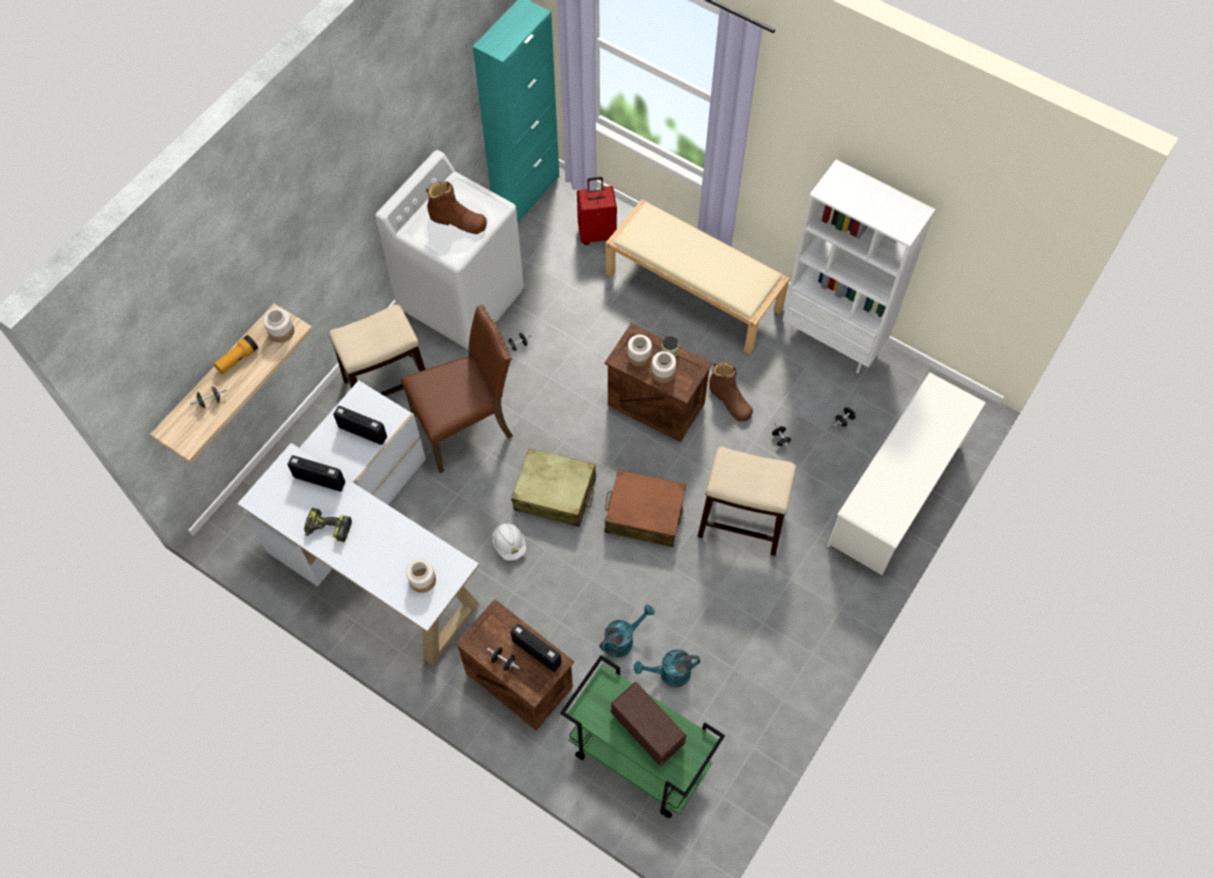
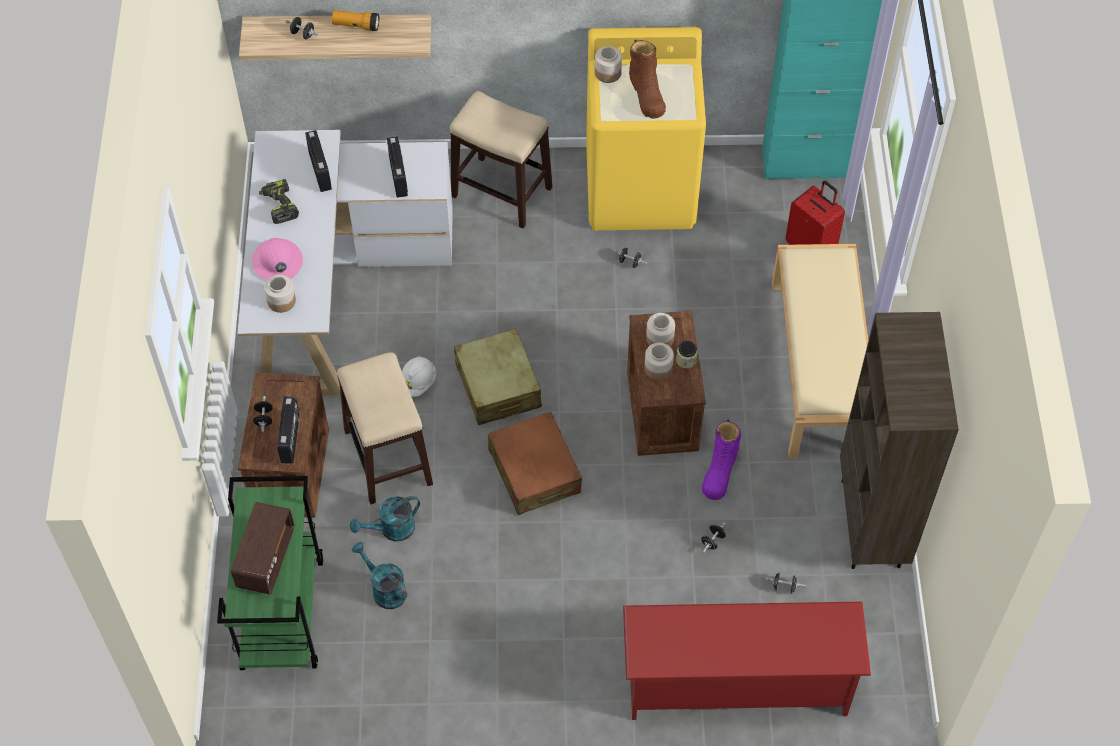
camera: 55 degrees right, 5 degrees down
(281, 332) = (406, 36): jar -> jar (607, 73)
(381, 561) = (277, 261): none -> pink hard hat
(462, 299) = (641, 189): white washing machine -> yellow washing machine
(465, 426) = (510, 274): brown chair -> none
(623, 639) = (391, 530): turquoise watering can -> turquoise watering can turned 135 degrees clockwise
(730, 400) = (719, 471): brown boot -> purple boot
(741, 521) = (592, 558): stool -> stool (387, 456)
(833, 340) = (872, 524): white bookcase -> brown bookcase
(896, 494) = (736, 683): white shoe rack -> red shoe rack

